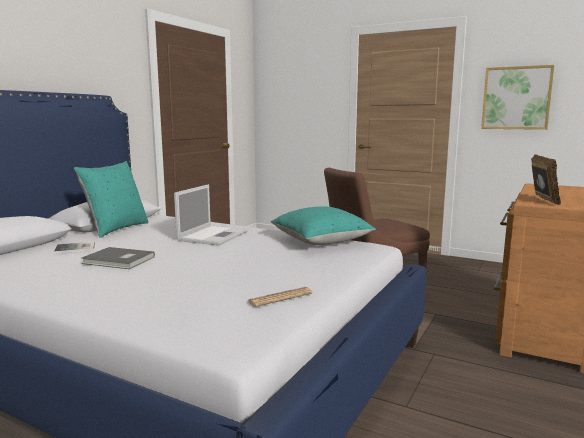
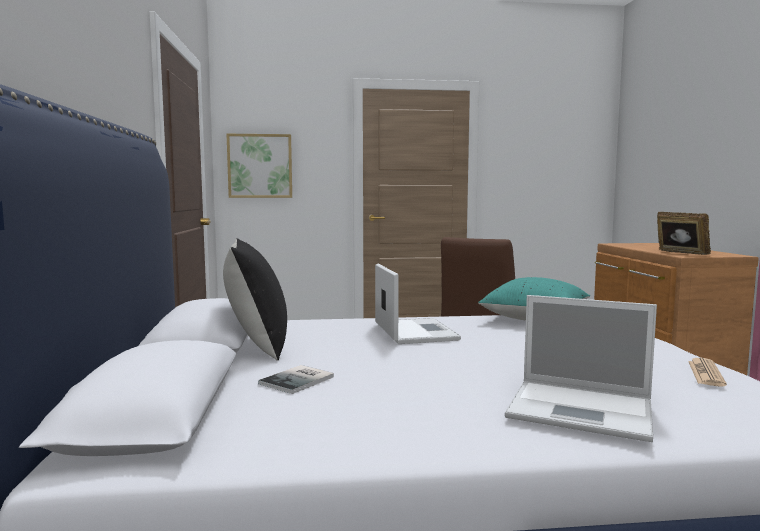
camera: 35 degrees left, 5 degrees down
(116, 229) = (257, 346): turquoise pillow -> black pillow
(118, 261) = (422, 380): grey book -> none
(125, 293) = (583, 410): none -> laptop
(516, 98) = (528, 165): picture -> picture (260, 166)

